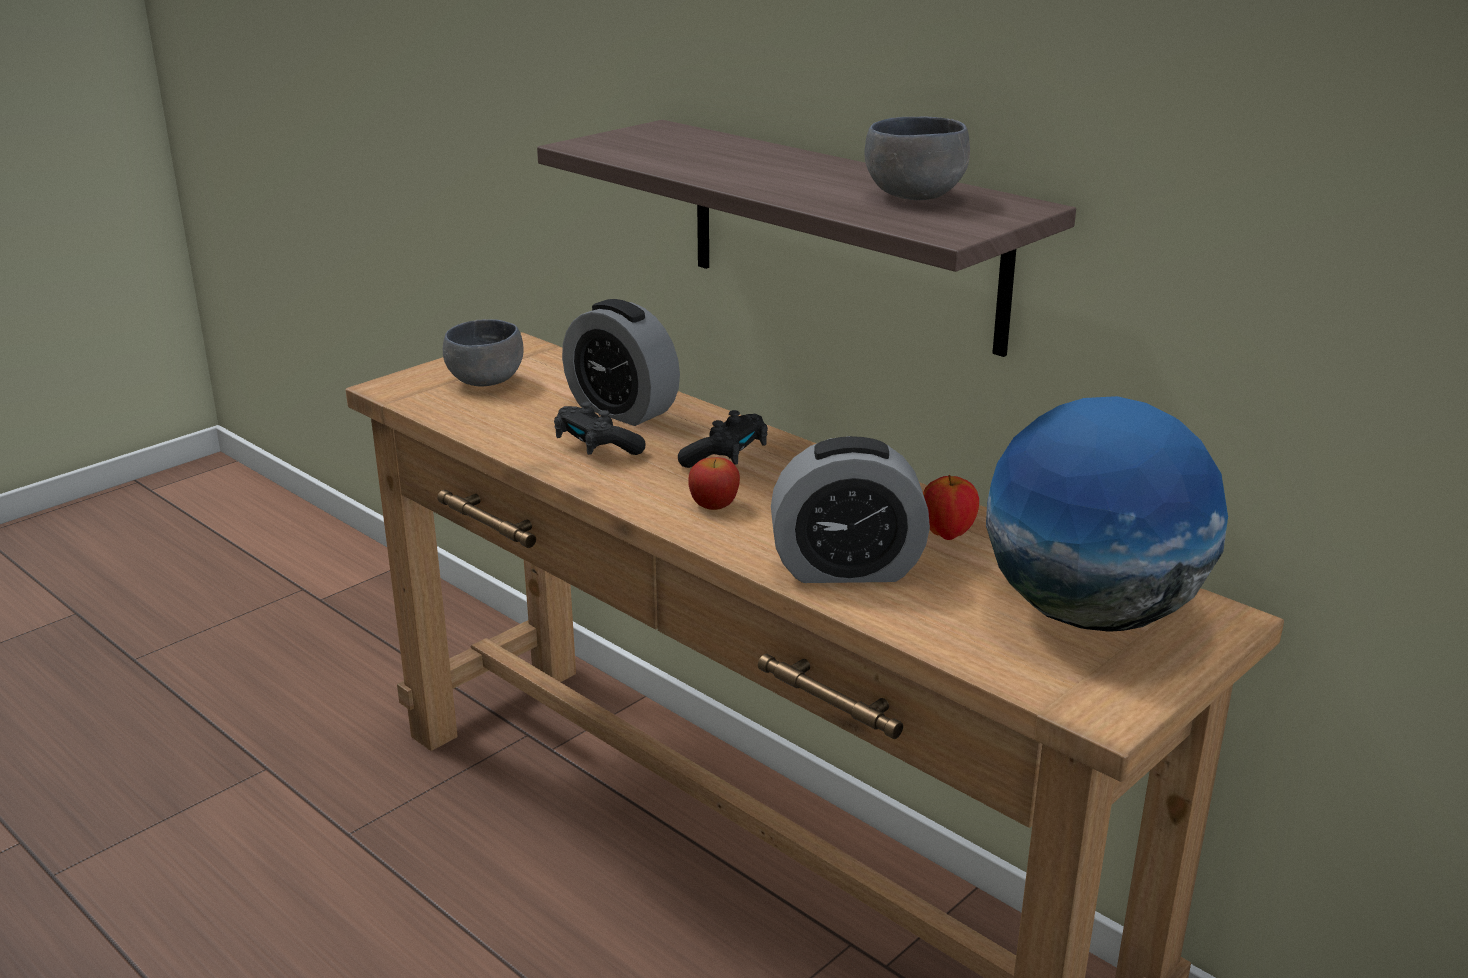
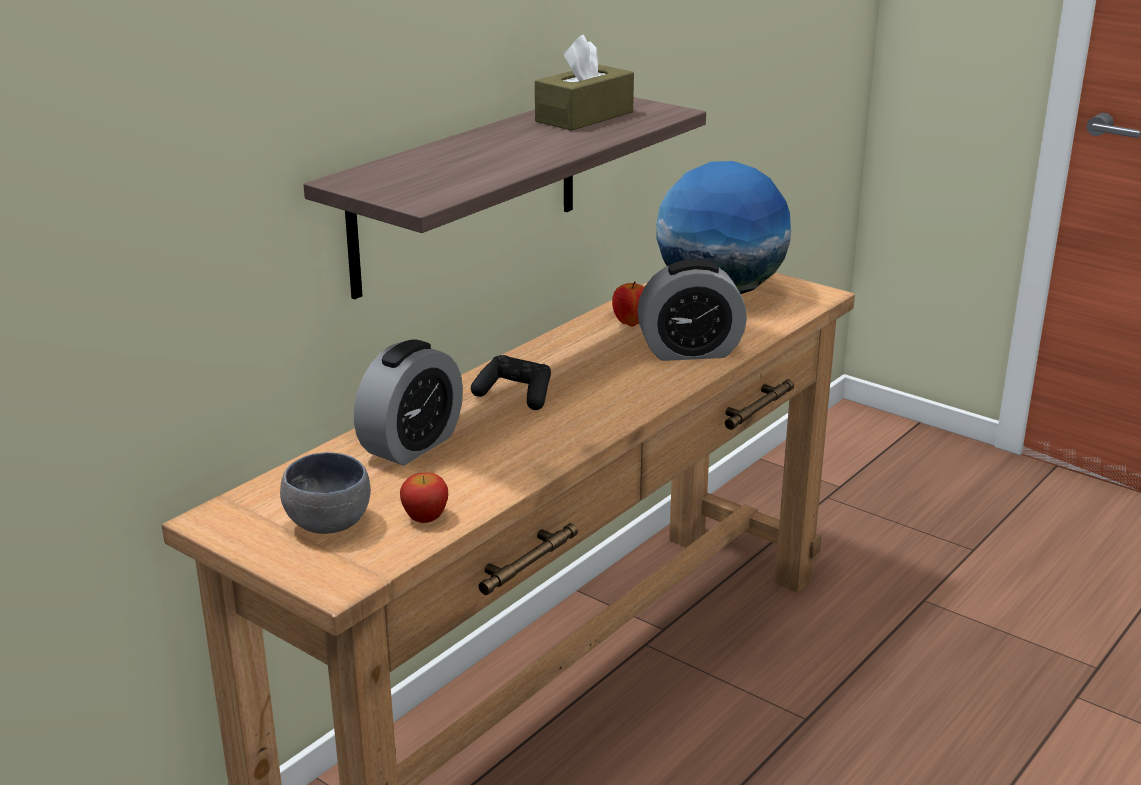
camera: 95 degrees left, 0 degrees up
(596, 447) = (500, 449): black game controller -> none
(714, 505) = (605, 396): apple -> apple (425, 517)
(846, 569) = (690, 351): alarm clock -> alarm clock turned 90 degrees clockwise
(910, 196) = (584, 116): grey bowl -> brown tissue box

